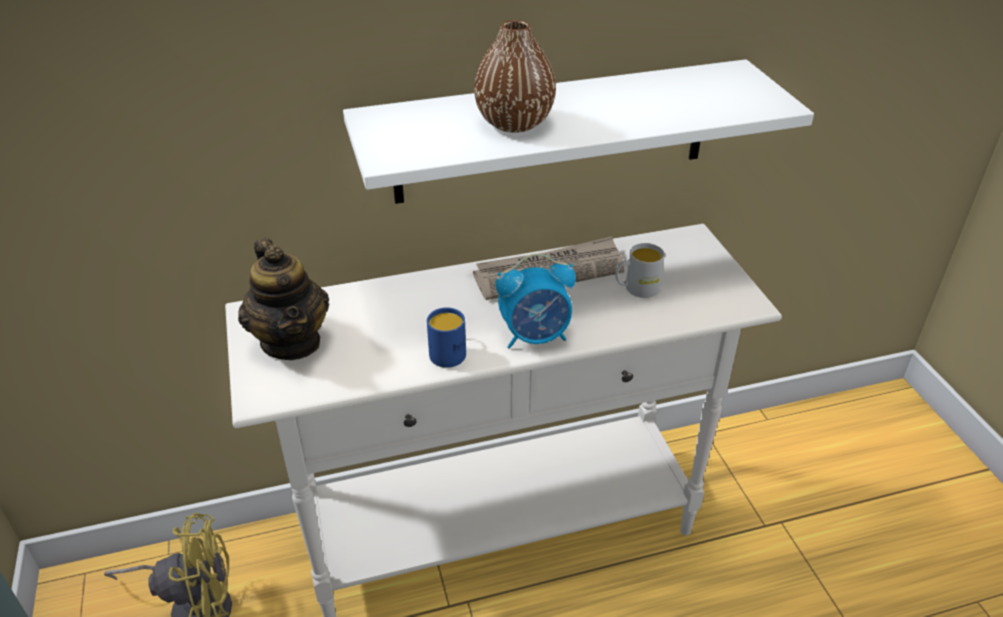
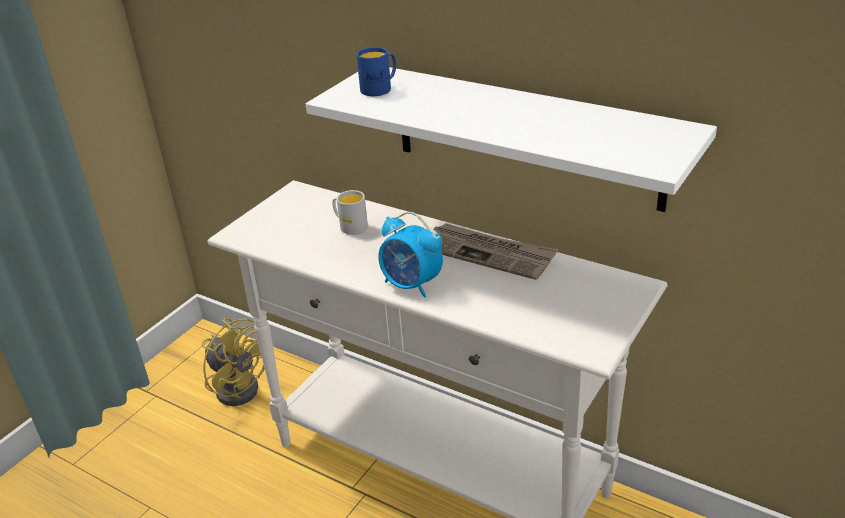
camera: 50 degrees right, 5 degrees down
(292, 342) = (288, 215): teapot -> none
(448, 351) = (352, 264): blue mug -> blue mug (380, 88)
(514, 123) = (442, 105): brown vase -> none
(636, 289) = (527, 295): white mug -> white mug (350, 226)

